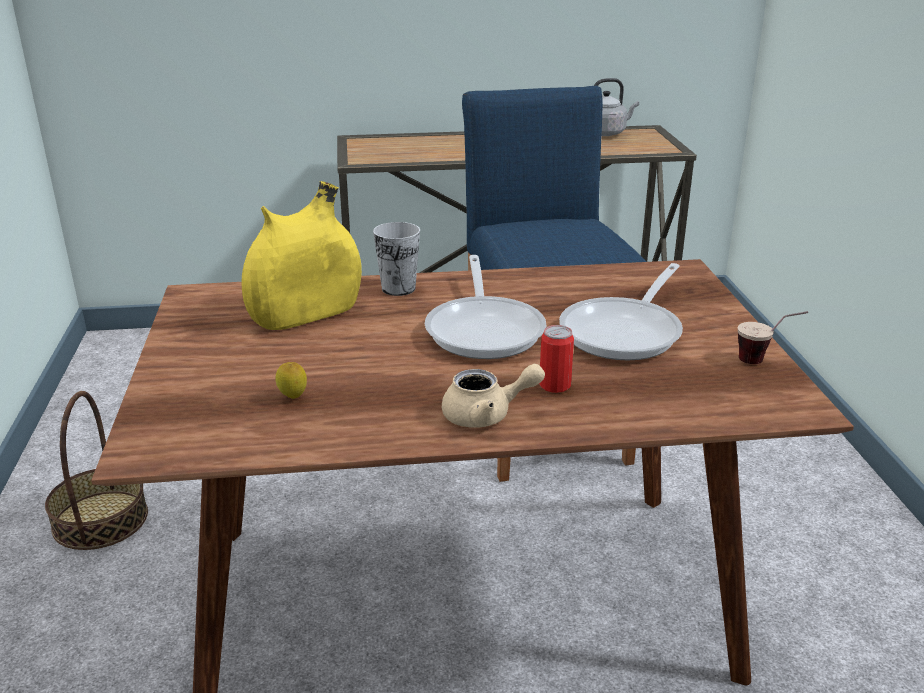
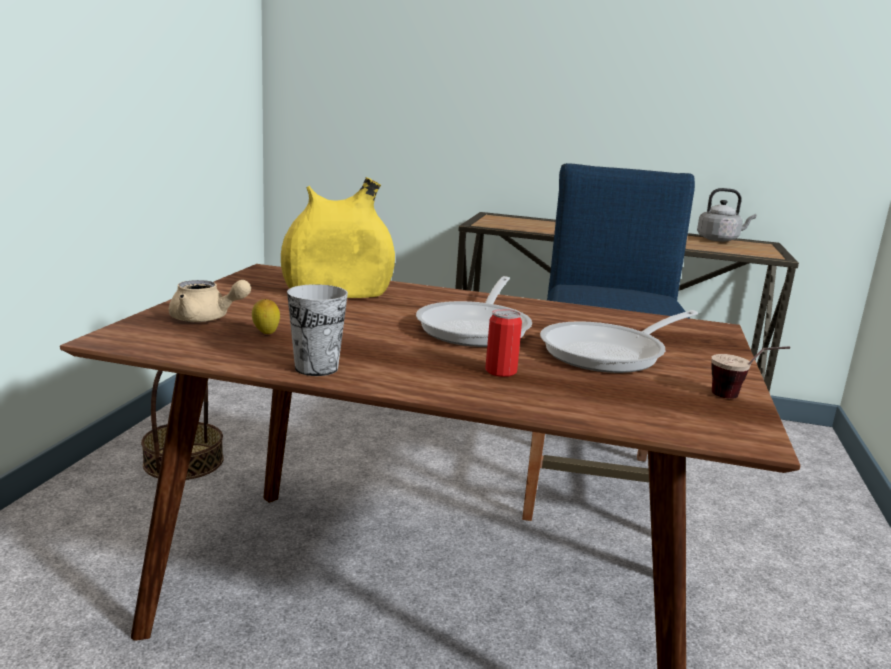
camera: 20 degrees right, 10 degrees down
(398, 288) = (431, 294): cup -> cup (316, 368)
(487, 415) = (415, 376): beige teapot -> beige teapot (206, 319)

